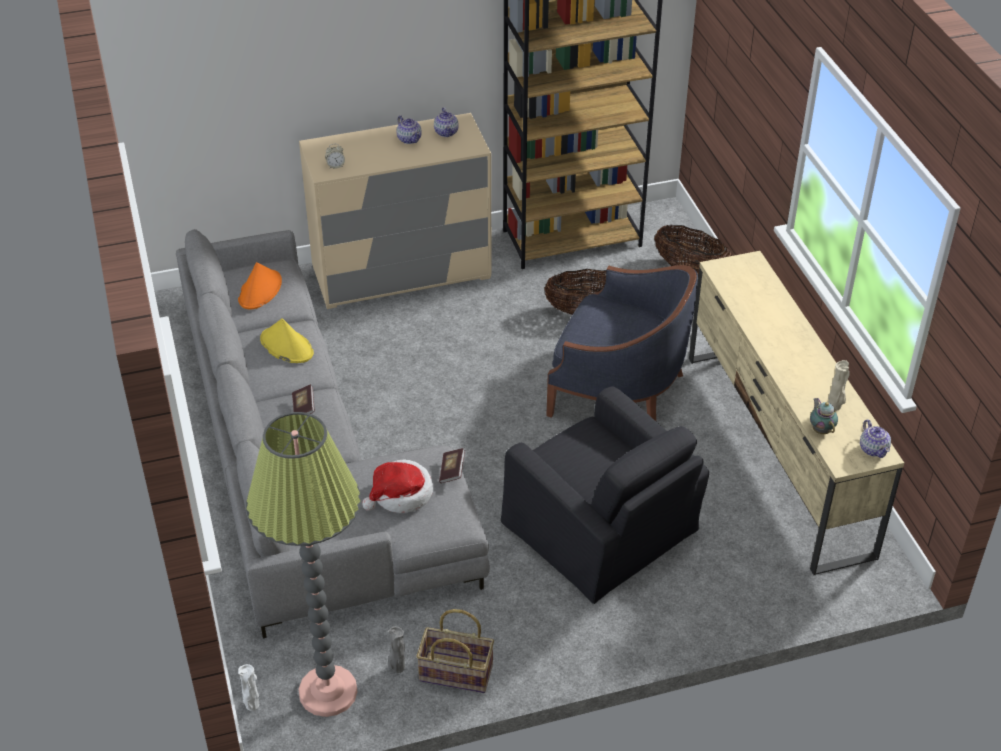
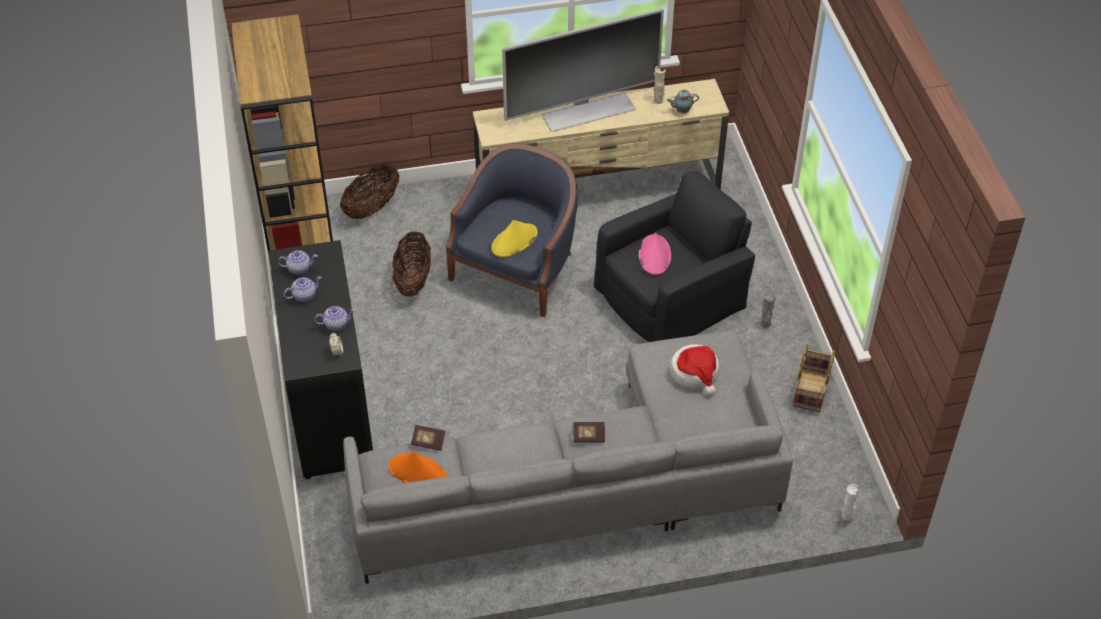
camera: 85 degrees left, 5 degrees up
(286, 346) = (504, 450): yellow hat -> yellow hat (514, 241)
(328, 692) = (831, 468): floor lamp -> none
(397, 668) = (807, 425): grey vase -> grey vase (765, 325)
(401, 273) = (330, 408): beige dresser -> black dresser
(452, 471) = (669, 341): book -> book (428, 442)
(595, 453) = (654, 255): none -> pink hat
(791, 343) = (587, 111): none -> television
(873, 449) = (701, 90): teapot -> teapot (336, 324)

